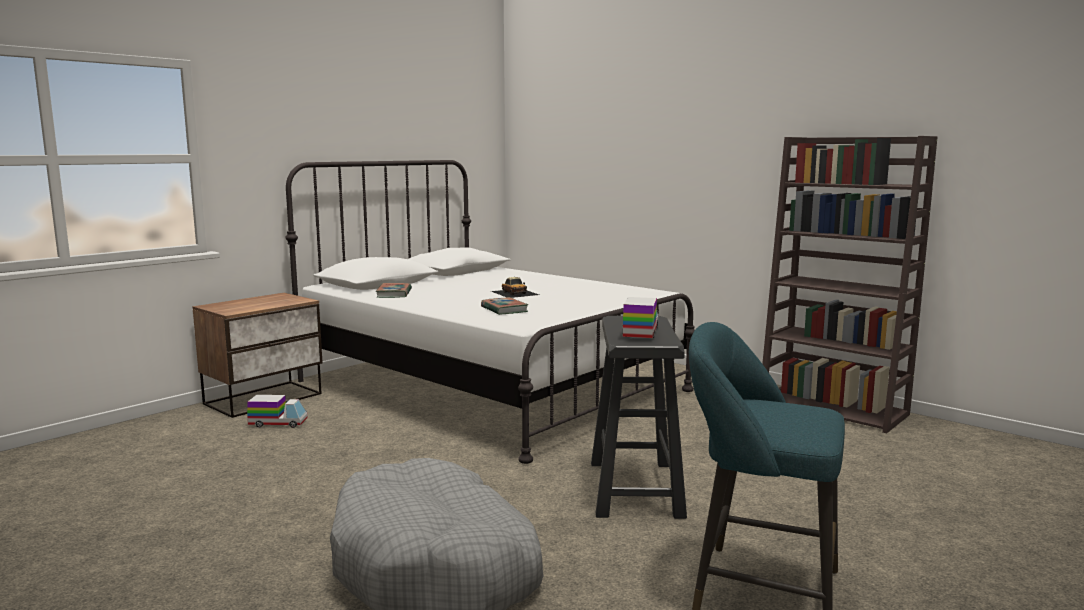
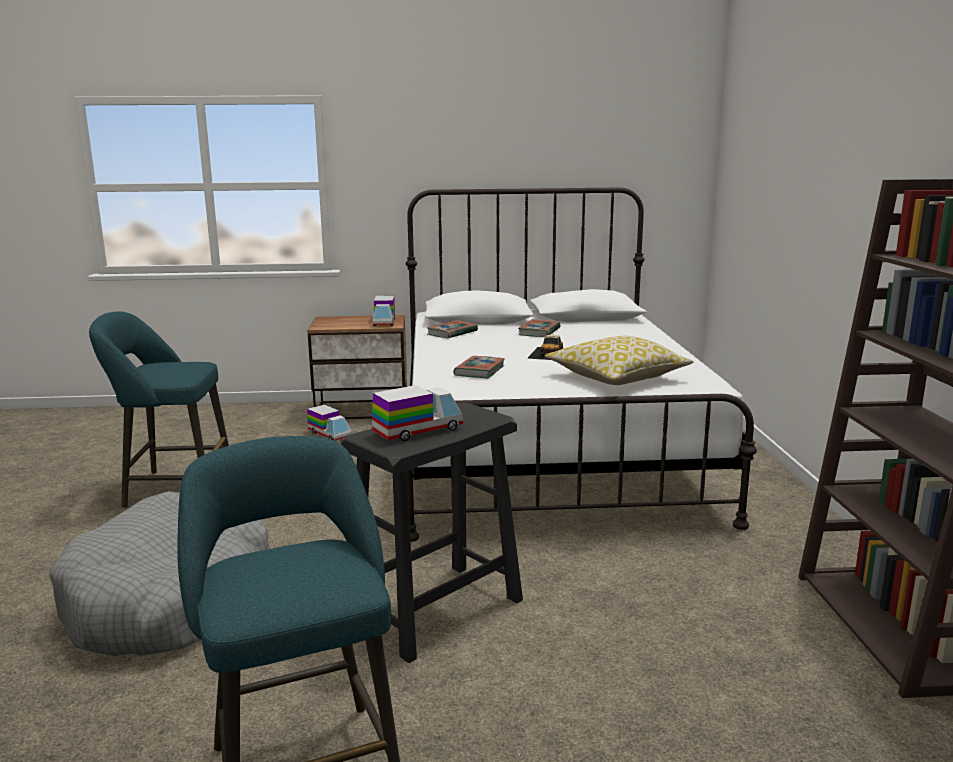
camera: 45 degrees right, 5 degrees up
(218, 508) = (173, 489): none -> turquoise stool
(285, 299) = (384, 322): none -> toy truck
(458, 283) = (539, 332): none -> book
(599, 297) = (617, 377): none -> pillow

